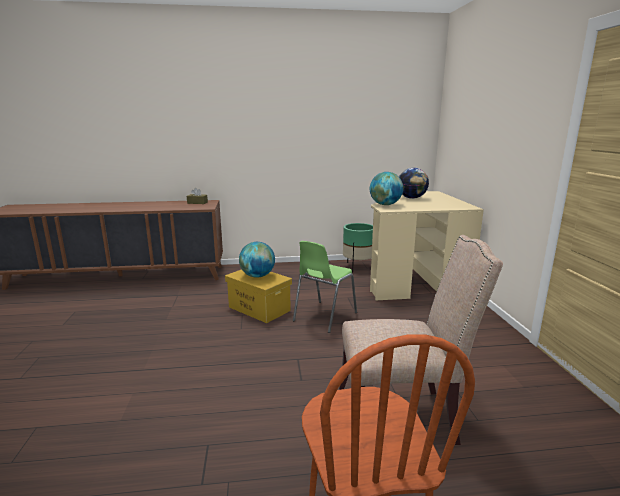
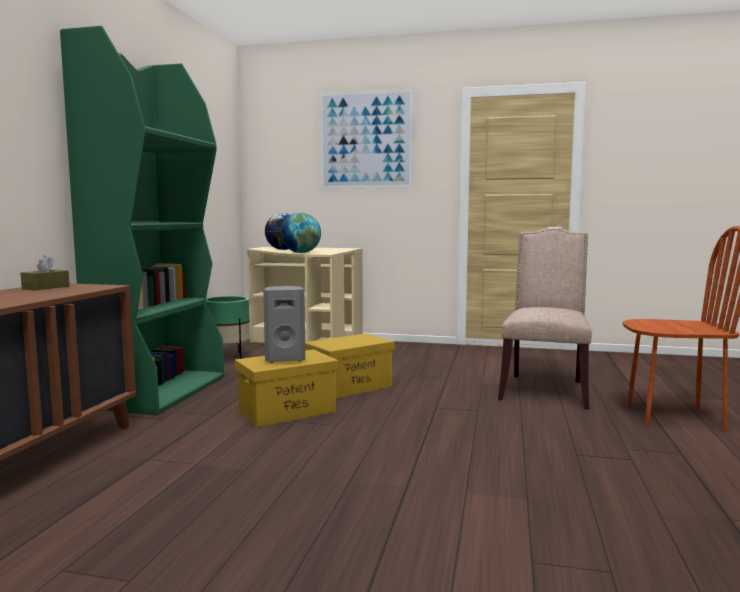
camera: 70 degrees left, 10 degrees down
(257, 276) = (285, 359): globe -> grey speaker
(275, 270) = (160, 391): none -> green bookcase
(324, 317) = (349, 387): green chair -> yellow storage box
(502, 97) = (366, 140): none -> picture

